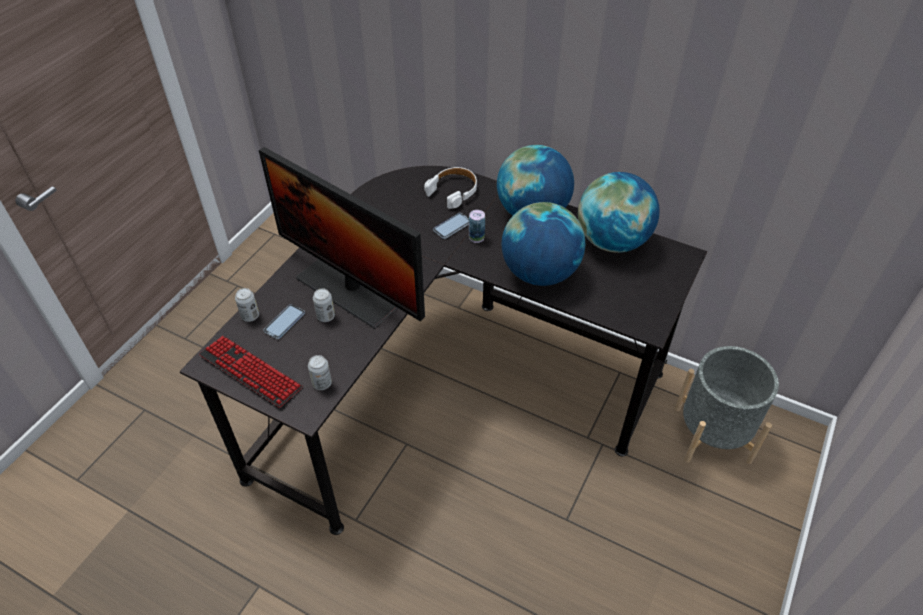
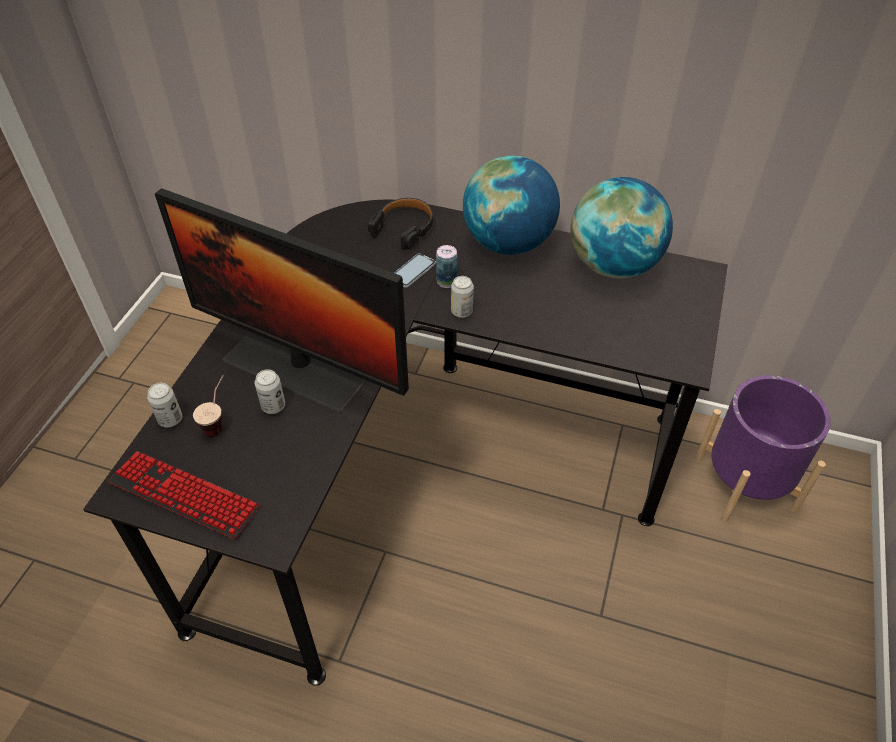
camera: 10 degrees left, 0 degrees up
(284, 322) = (219, 421): phone -> cup
(322, 383) = (286, 497): can -> can (461, 311)
(453, 191) = (404, 228): white headphones -> black headphones
(539, 273) = (535, 315): globe -> none
(712, 434) = (745, 483): grey planter -> purple planter

